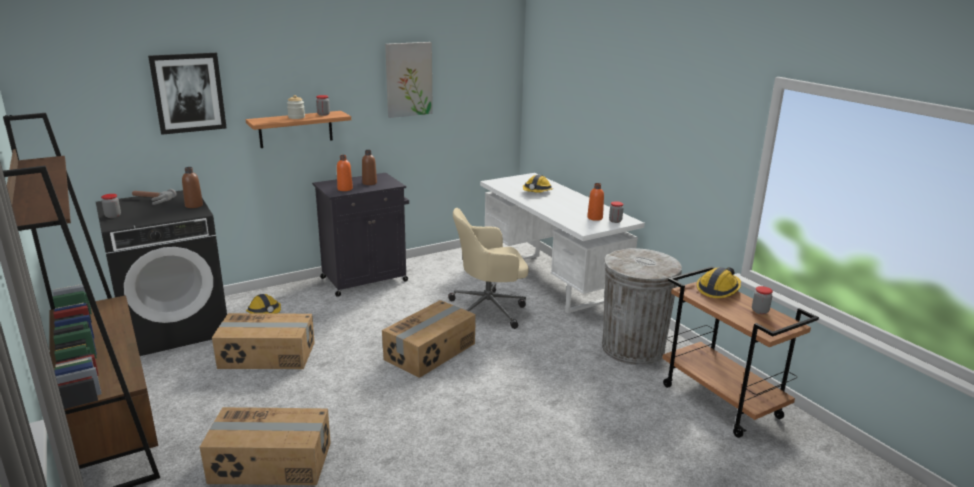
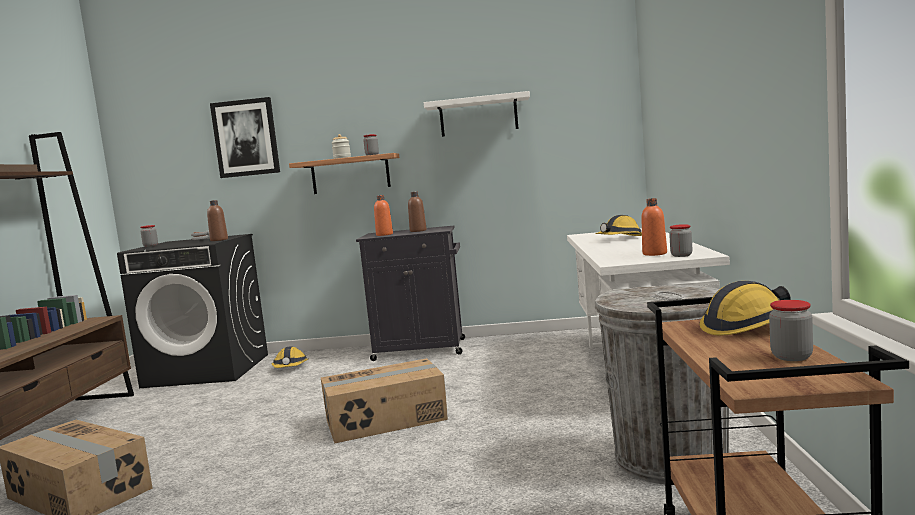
camera: 35 degrees right, 15 degrees down
(267, 356) = (235, 401): cardboard box -> none
(408, 79) = (478, 116): picture -> white shelf
(489, 309) = (515, 388): beige office chair -> none

